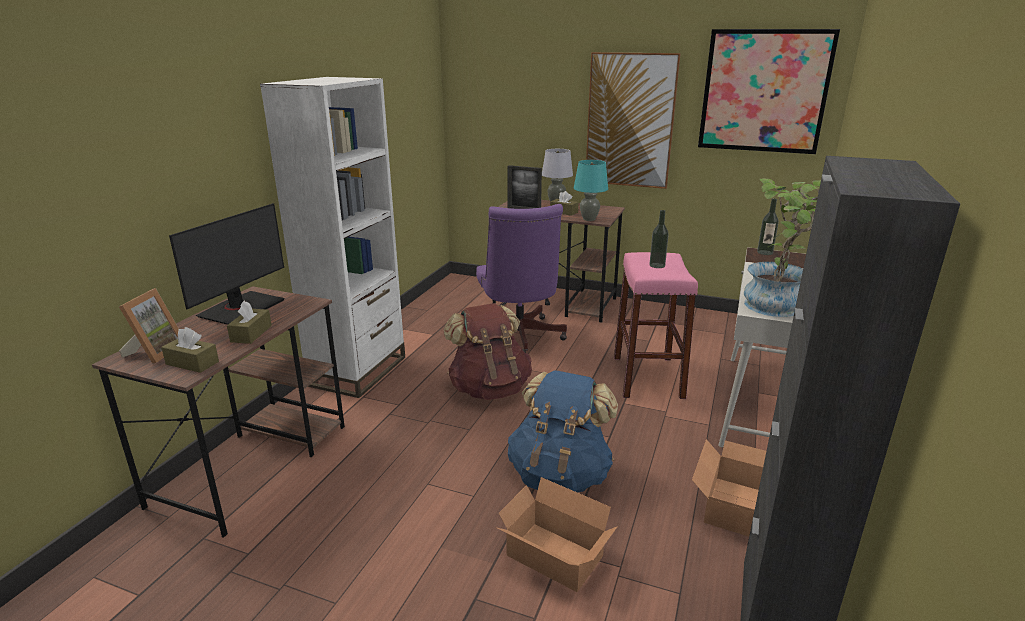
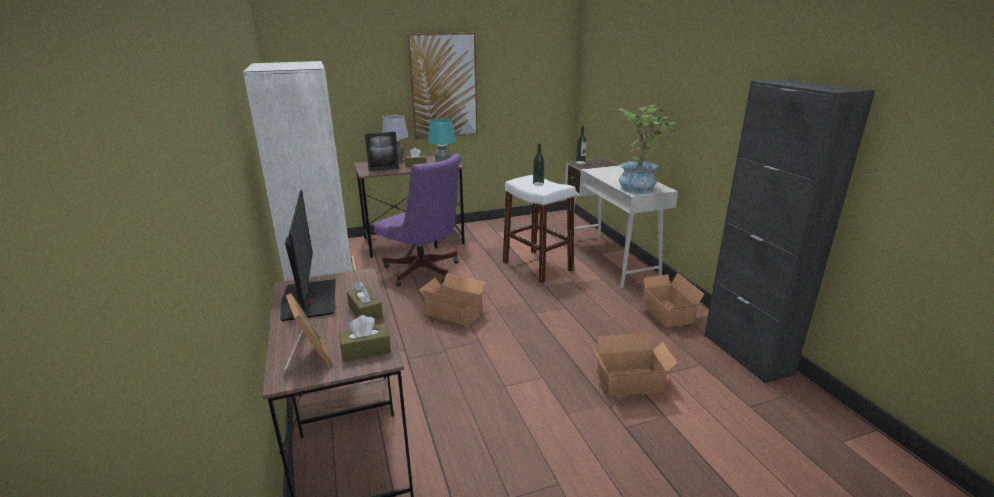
camera: 40 degrees left, 0 degrees up
(489, 388) = (454, 311): brown backpack -> cardboard box
(560, 475) = (571, 340): blue backpack -> none
(647, 377) = (537, 266): pink stool -> white stool
(764, 91) = (531, 57): picture -> none

